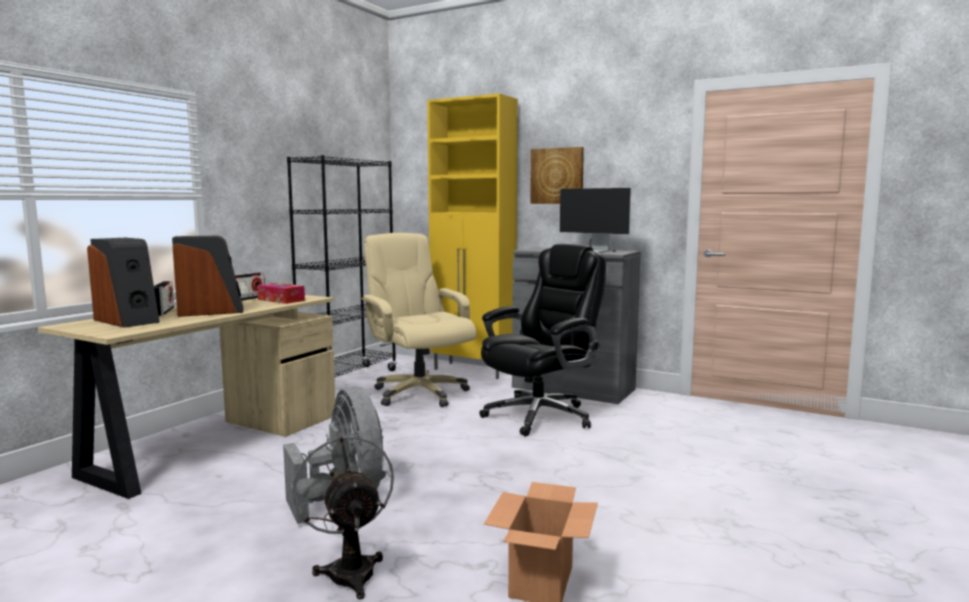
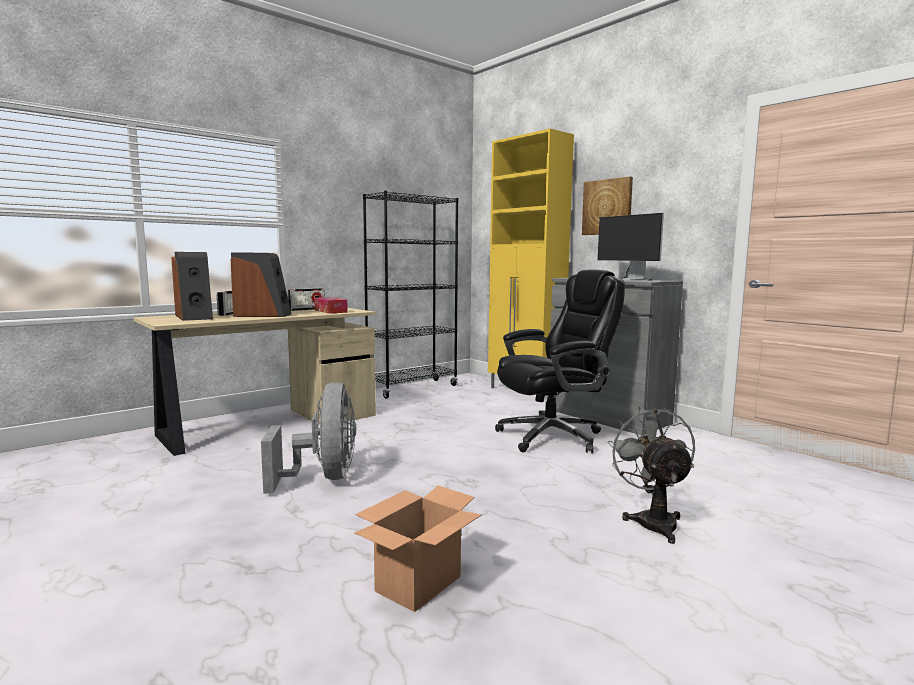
camera: 20 degrees right, 0 degrees up
(349, 569) = (269, 538): grey fan -> grey fan (652, 520)
(419, 393) = (460, 405): beige office chair -> none

